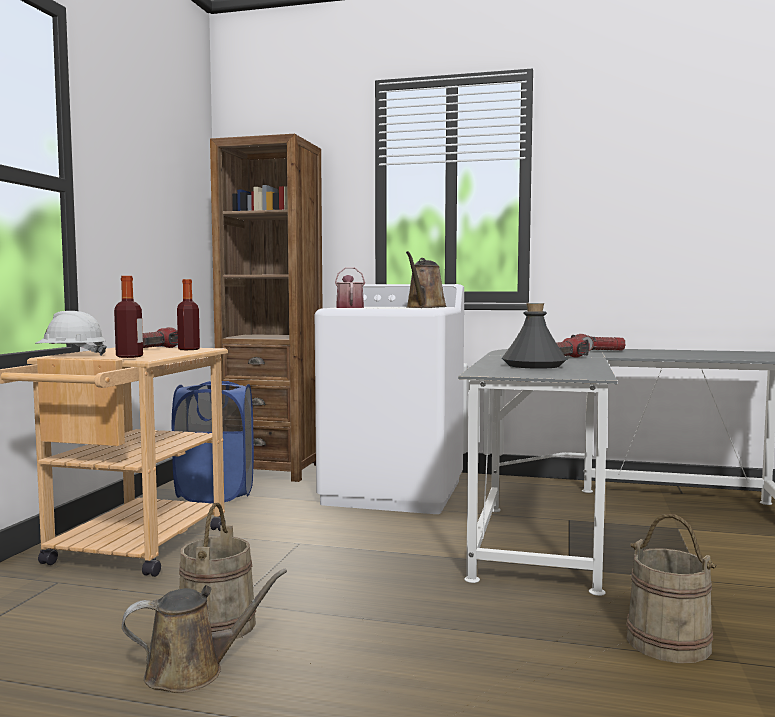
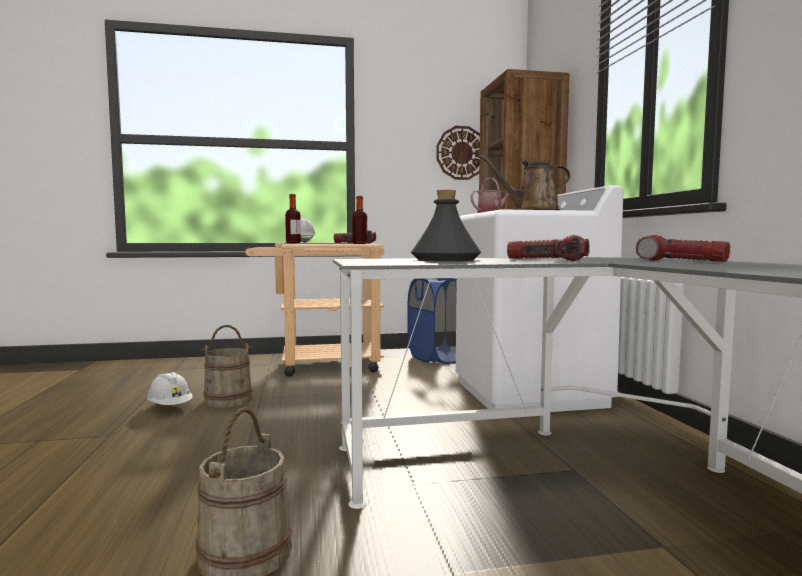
camera: 65 degrees right, 0 degrees up
(171, 212) = (461, 153): none -> wall clock
(192, 671) = (170, 407): brown watering can -> white hard hat

